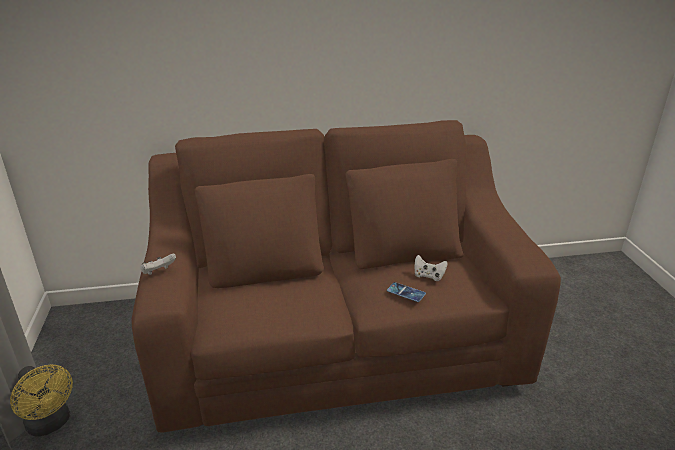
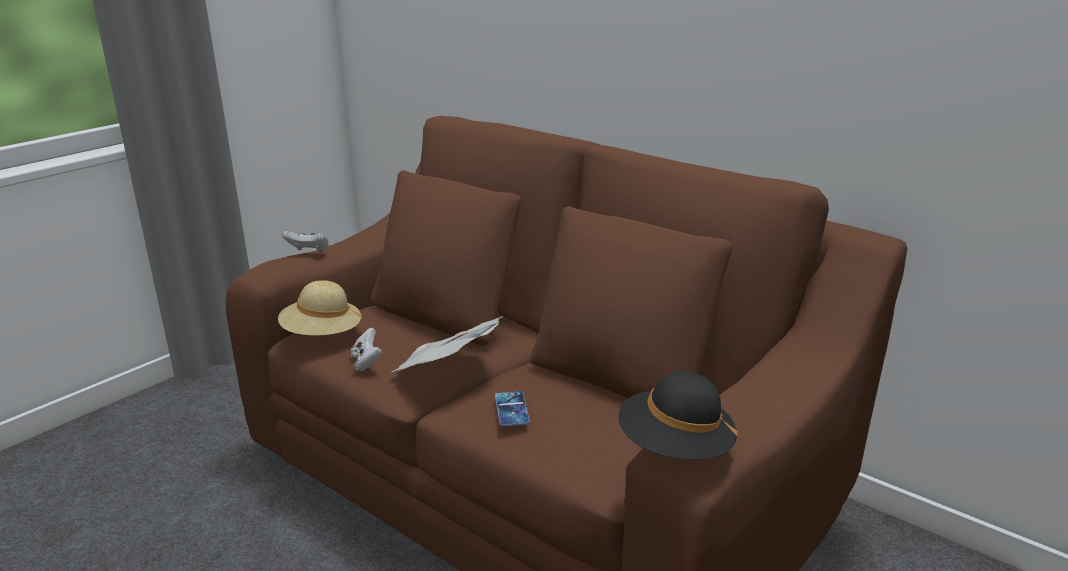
camera: 50 degrees right, 5 degrees down
(51, 424) = (225, 386): yellow fan -> none
(226, 321) = (322, 335): none -> beige hat
(330, 296) = (448, 371): none -> newspaper
(428, 276) = (577, 410): white game controller -> white game controller (366, 363)
(524, 262) = (675, 448): none -> black hat

